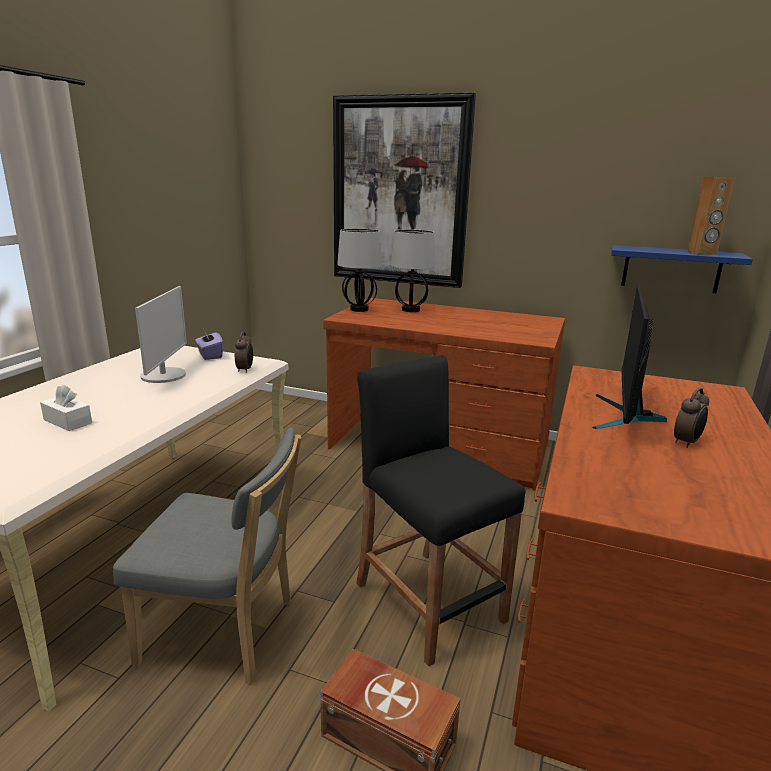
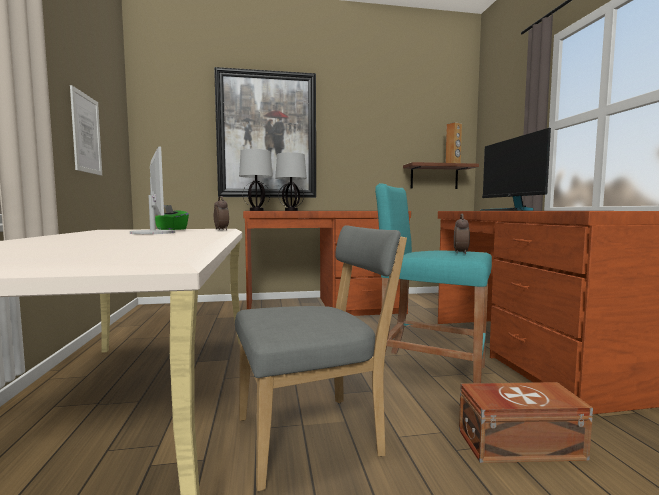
camera: 30 degrees left, 15 degrees down
(68, 421) = (114, 242): white tissue box -> none
(165, 222) = (86, 133): none -> picture
(210, 355) = (171, 229): purple tissue box -> green tissue box
(429, 602) = (430, 372): black stool -> turquoise stool
(671, 269) = (434, 177): blue shelf -> brown shelf
(687, 442) = (560, 210): alarm clock -> alarm clock (461, 253)

